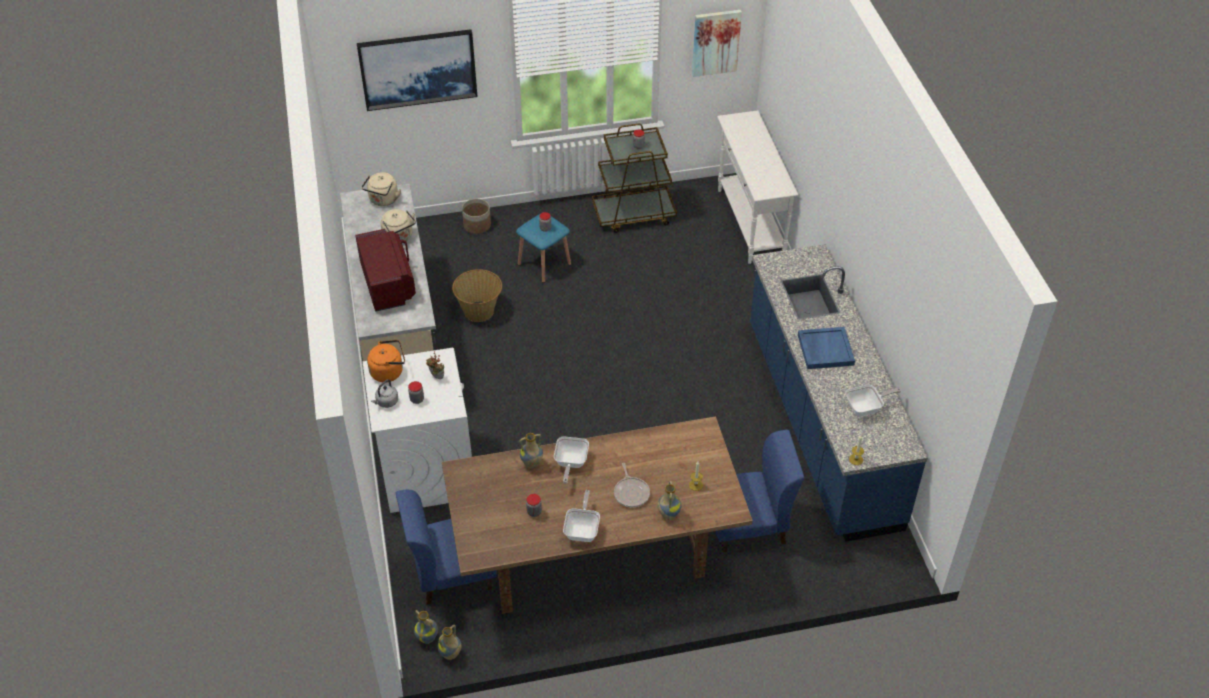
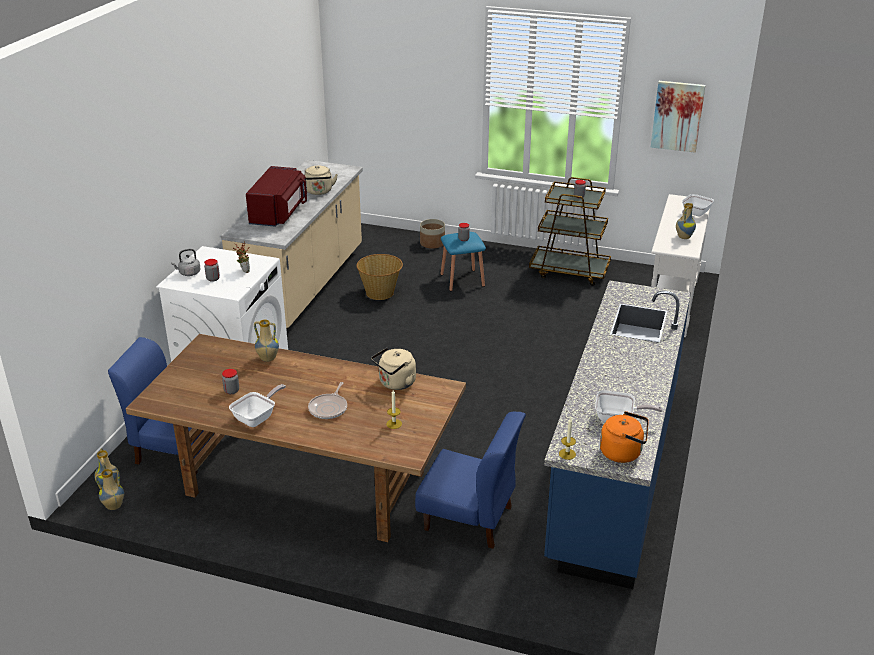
camera: 30 degrees right, 15 degrees down
(383, 200) = (331, 170): beige kettle -> beige kettle (395, 383)
(389, 372) = (213, 257): orange kettle -> orange kettle (623, 453)
(418, 68) = (403, 76): picture -> none
(570, 464) = (299, 370): frying pan -> frying pan (694, 214)
(668, 514) = (344, 435): vase -> vase (683, 237)
(825, 349) = (616, 362): blue tray -> none

